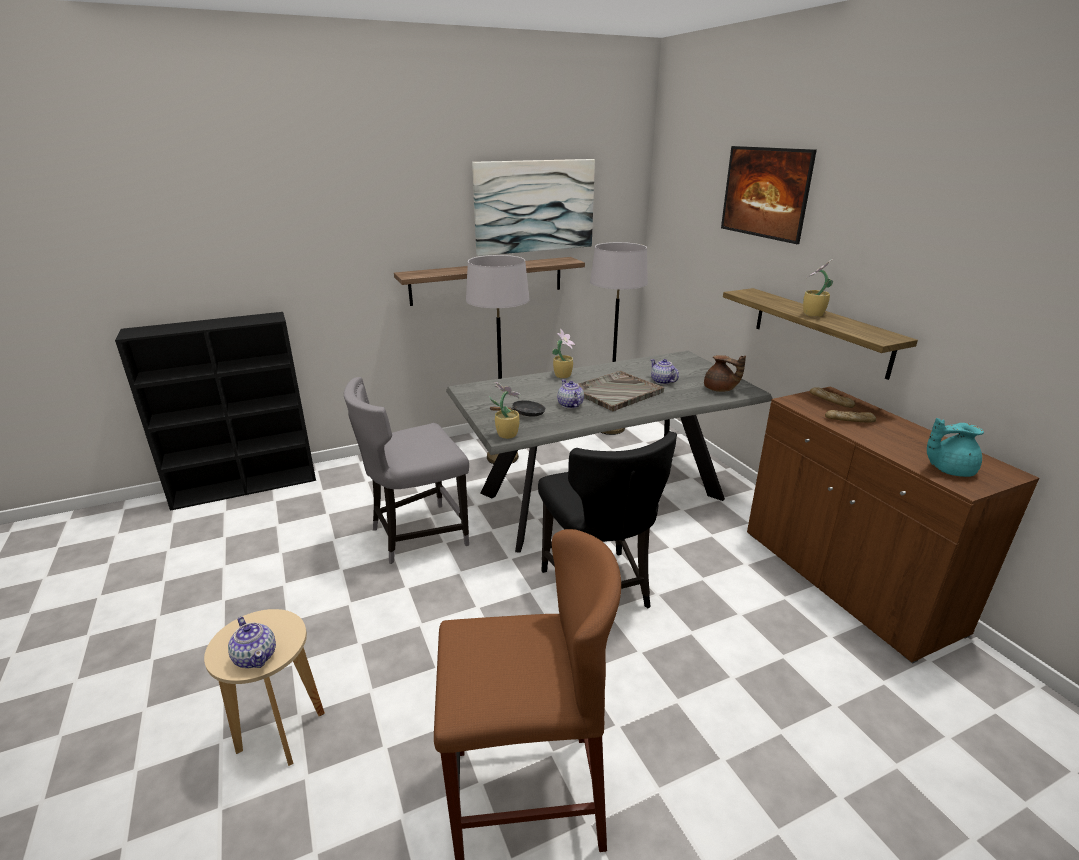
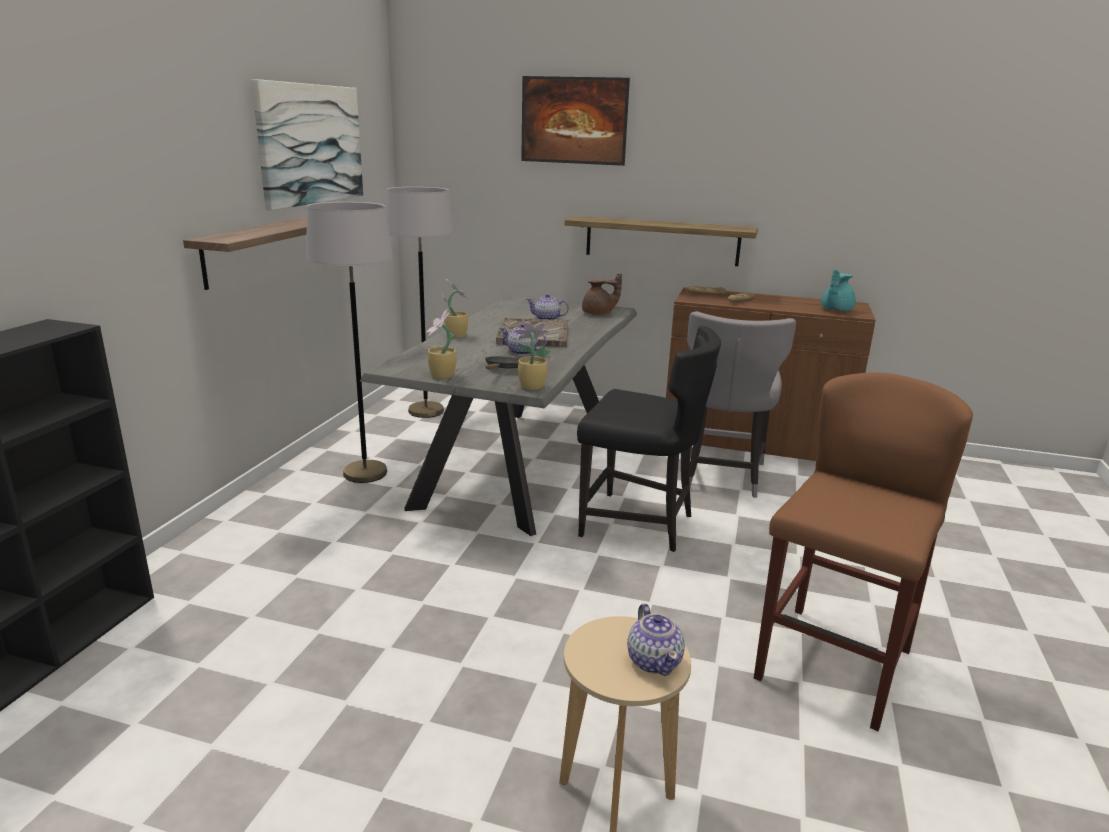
camera: 50 degrees left, 5 degrees down
(256, 656) = (654, 661): teapot -> teapot turned 75 degrees clockwise
(417, 535) = (411, 574): grey chair -> grey chair (720, 476)
(812, 314) = (667, 224): potted plant -> potted plant (442, 376)

